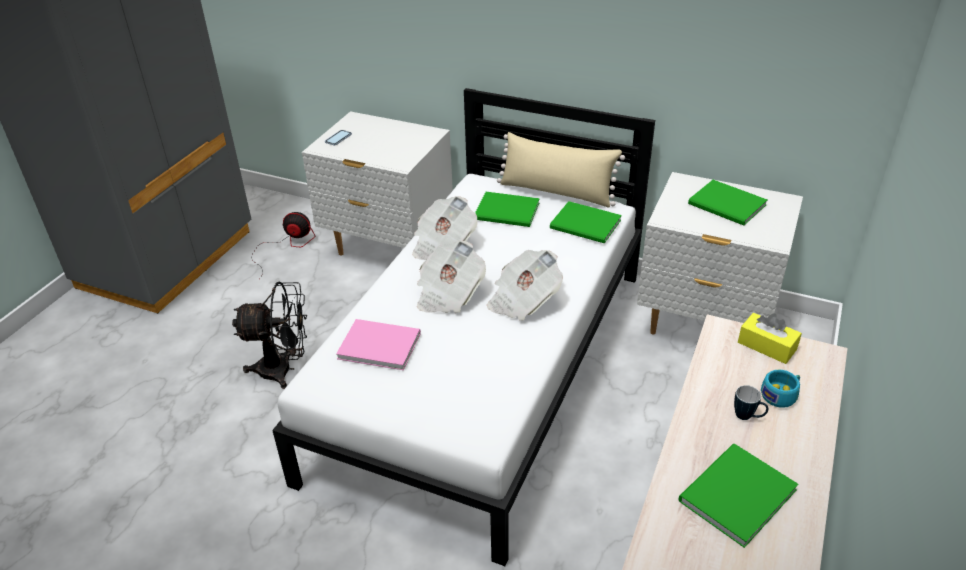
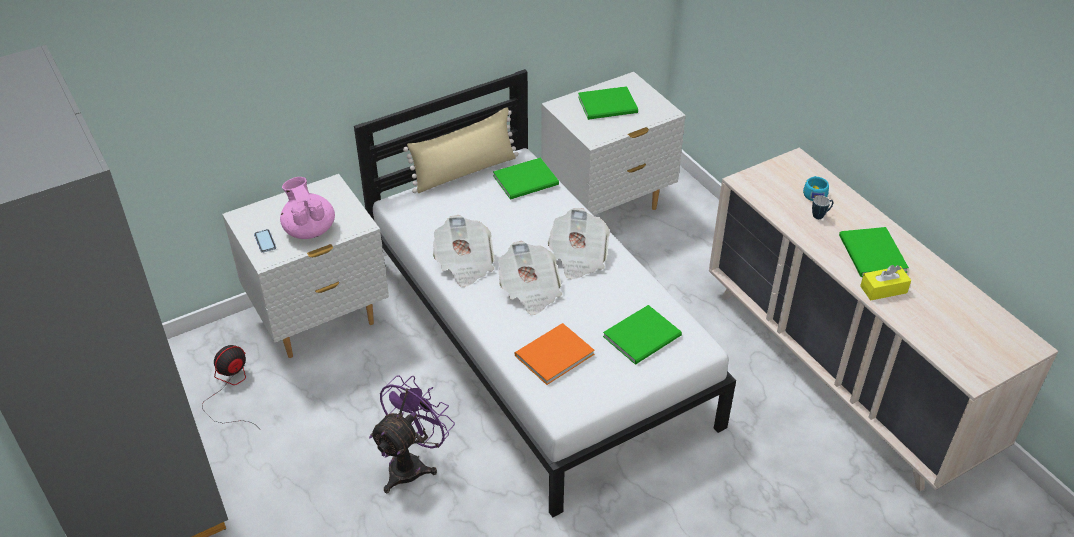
camera: 55 degrees left, 5 degrees up
(284, 369) = (412, 464): black fan -> purple fan
(371, 148) = (309, 229): none -> pink teapot
(378, 344) = (551, 355): pink book -> orange book
(508, 212) = (462, 209): green book -> green book (644, 336)
(767, 346) = (771, 173): yellow tissue box -> yellow tissue box (883, 289)

